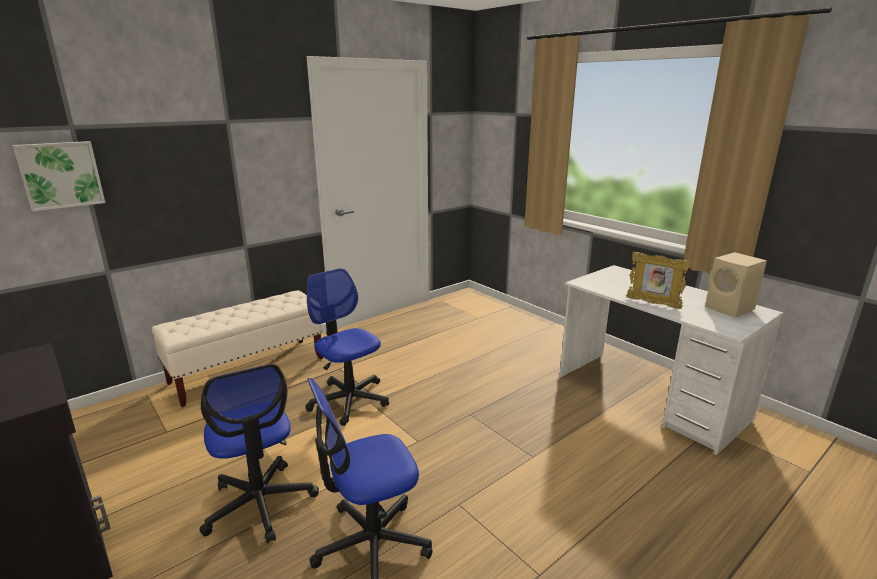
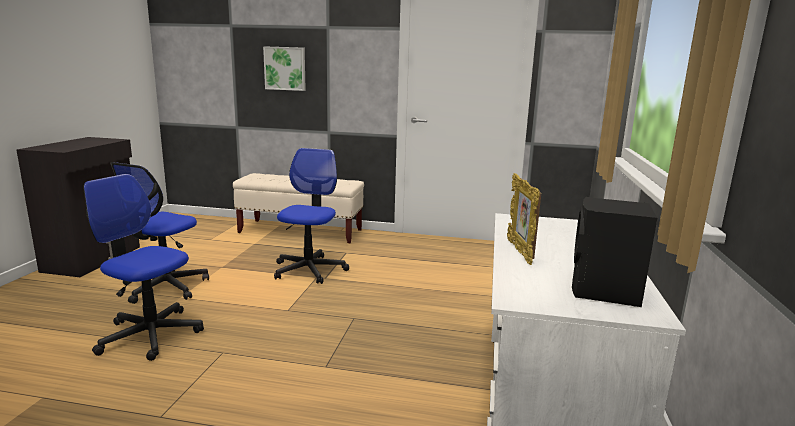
camera: 50 degrees right, 5 degrees down
(61, 175) = (220, 56): picture -> picture (285, 68)
(730, 309) = (604, 292): beige speaker -> black speaker

